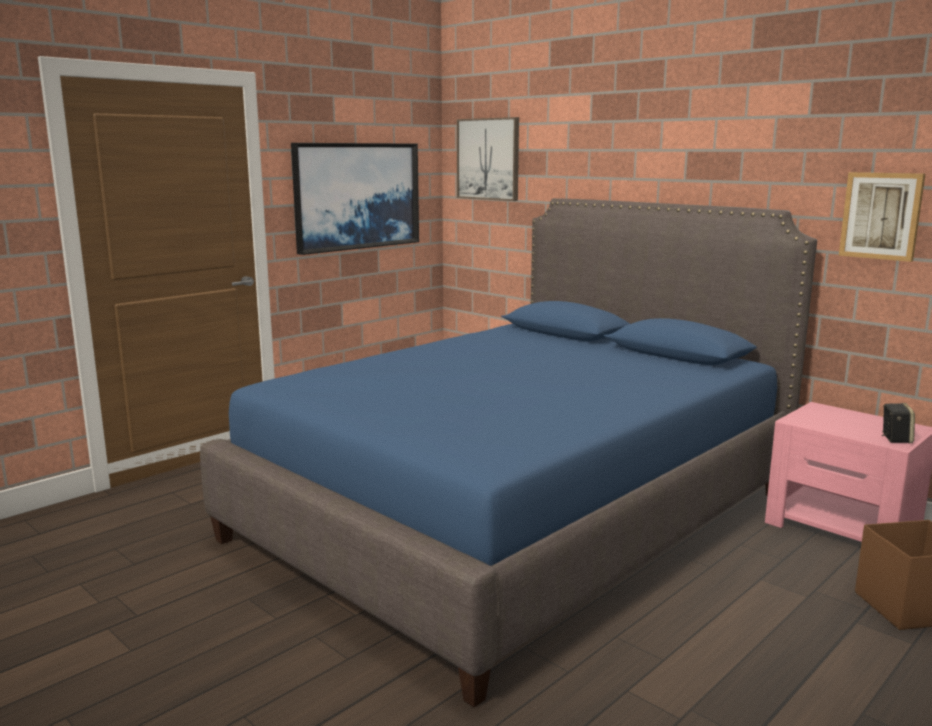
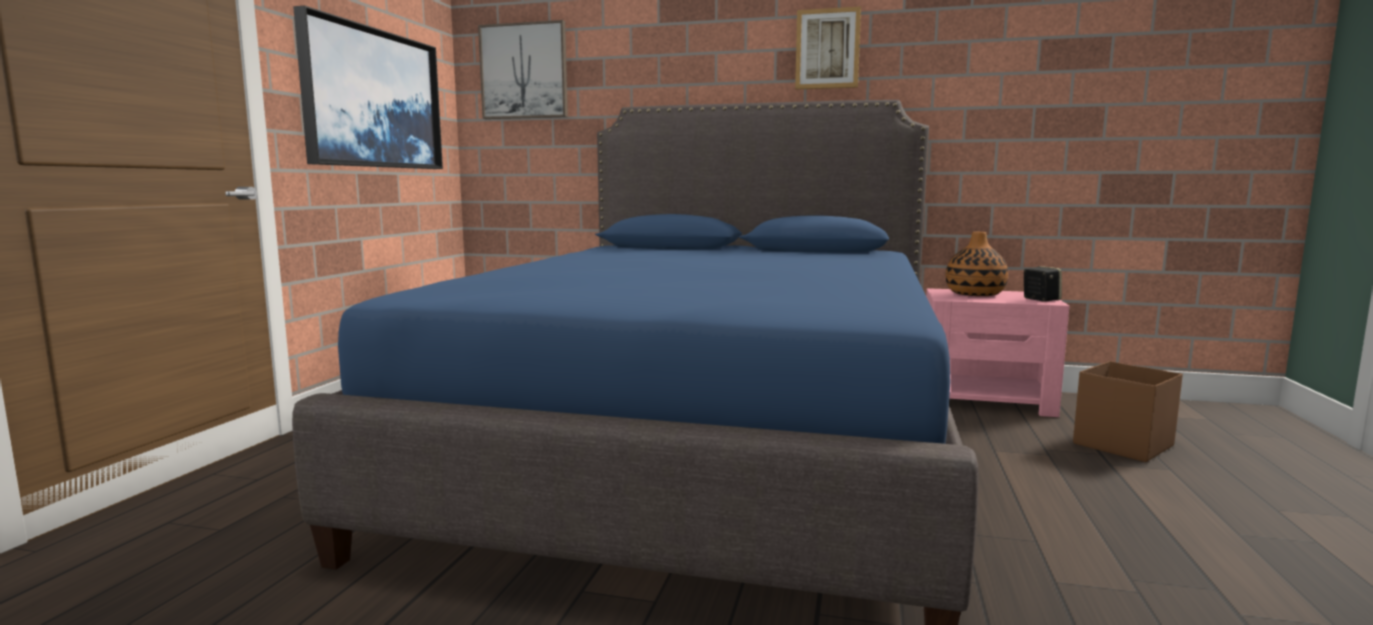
camera: 30 degrees left, 5 degrees down
(840, 419) = (975, 294): none -> vase
(881, 216) = (981, 101): picture -> picture (827, 49)

